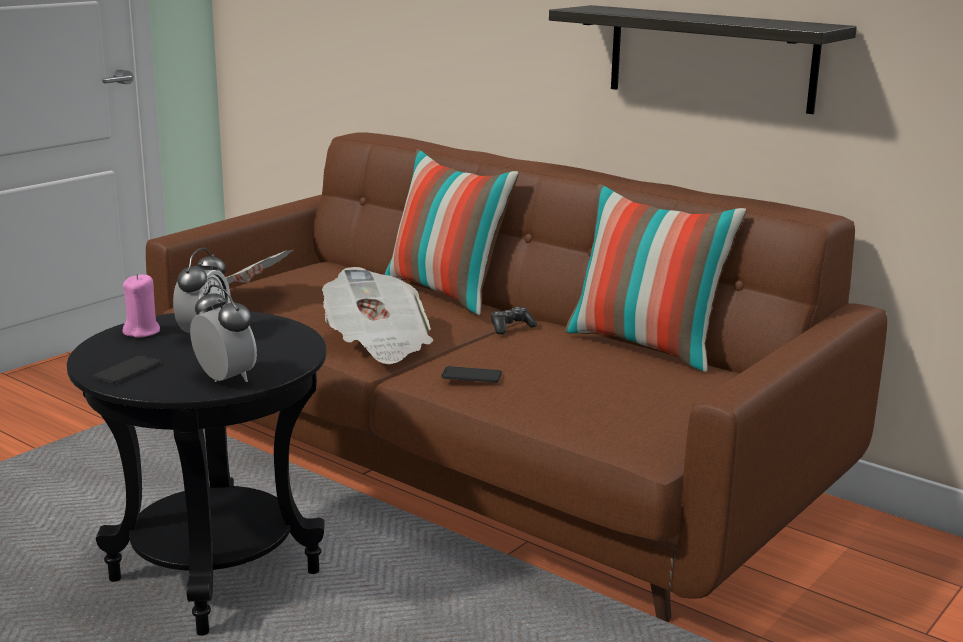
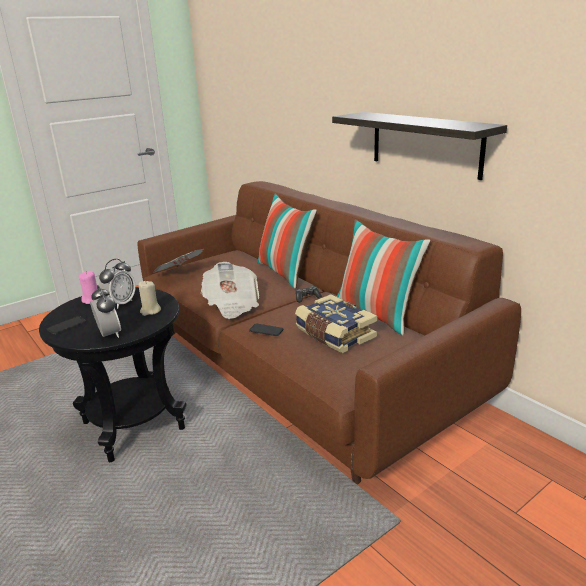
camera: 15 degrees right, 5 degrees up
(273, 343) = (150, 311): none -> beige candle
(596, 375) = (334, 335): none -> book

